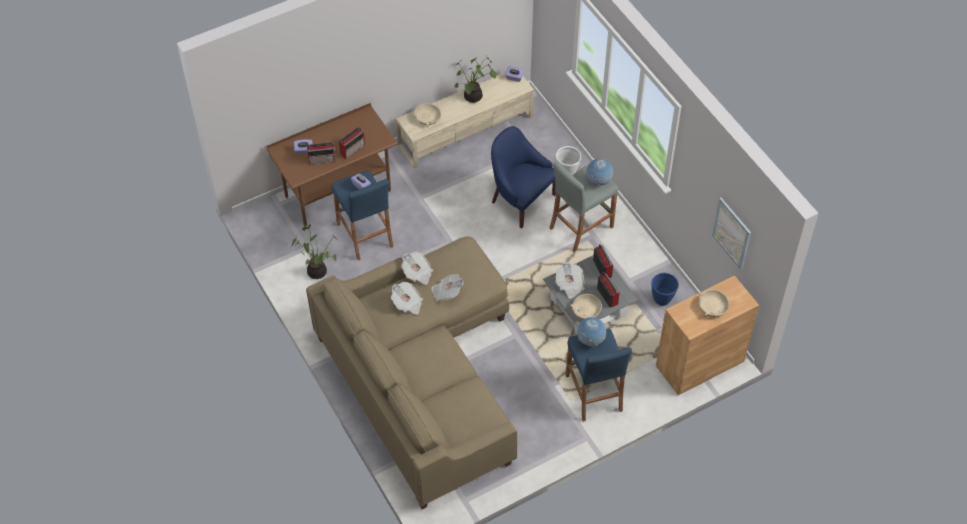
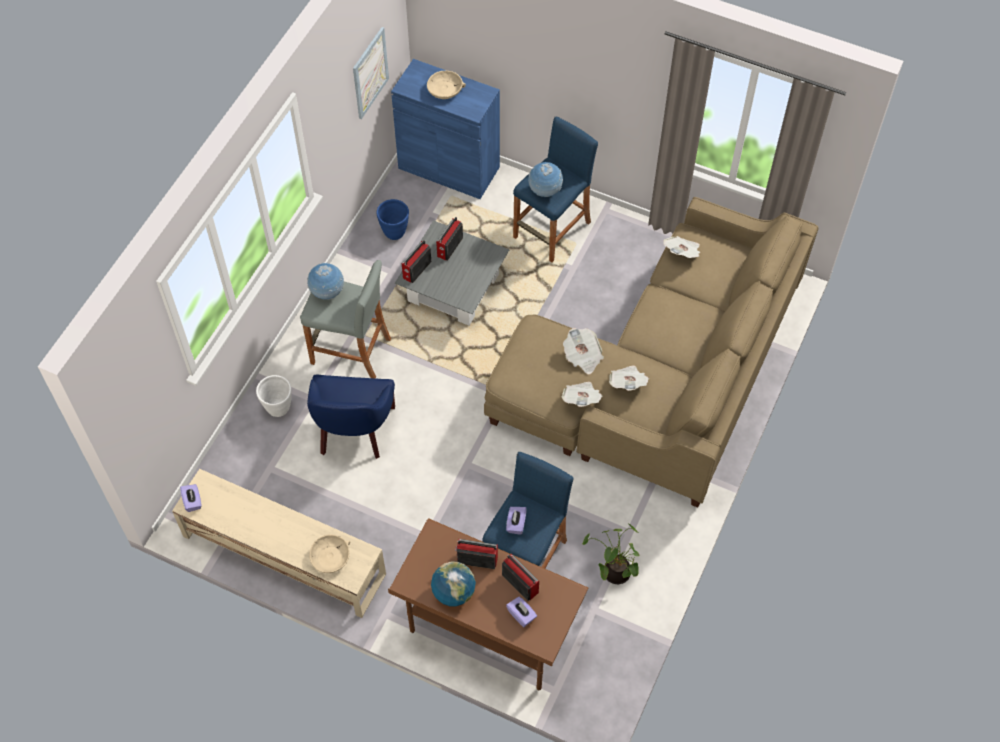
camera: 125 degrees left, 5 degrees up
(343, 130) = (453, 592): none -> globe
(473, 98) = (260, 526): potted plant -> none
(569, 285) = (462, 285): newspaper -> newspaper (682, 253)
(586, 310) = (482, 255): beige bowl -> none
(699, 363) = (449, 167): brown cabinet -> blue cabinet

